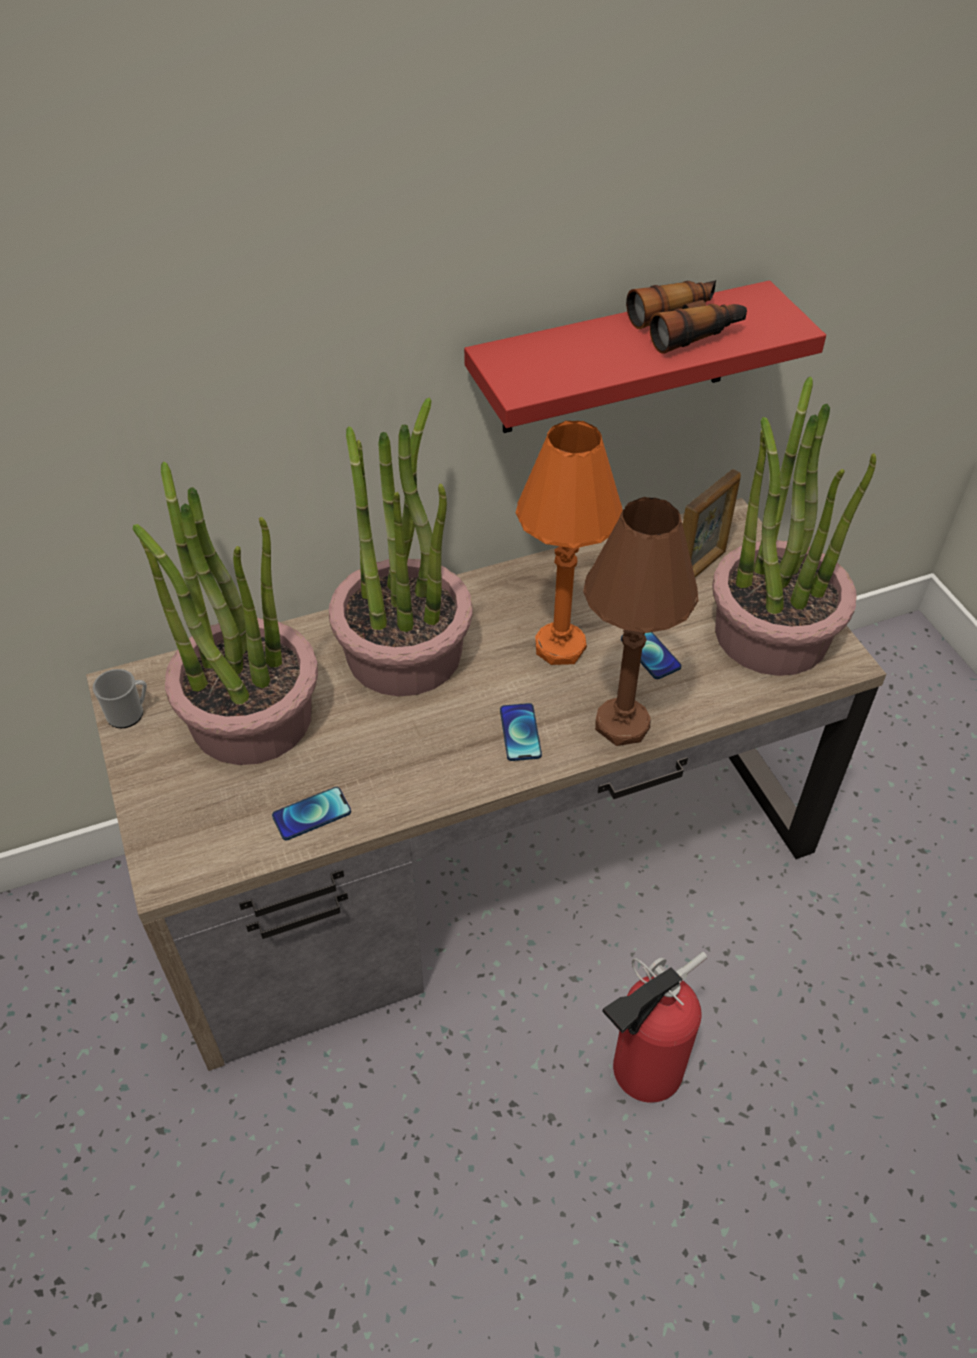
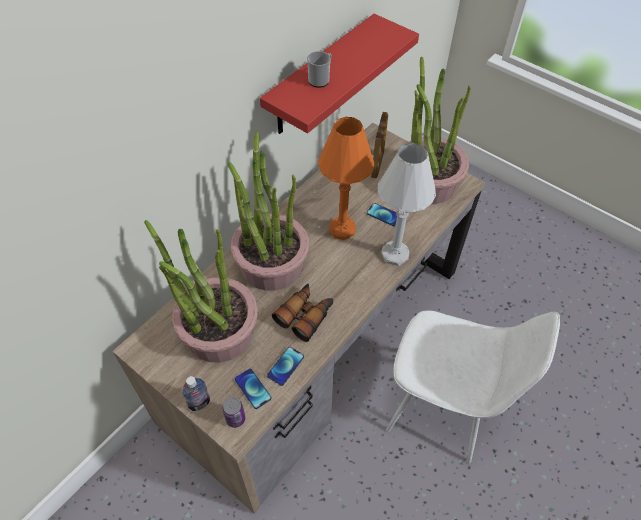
camera: 30 degrees left, 5 degrees up
(129, 713) = (153, 360): mug -> mug (320, 80)
(147, 806) = (200, 403): none -> bottle
(181, 854) = (235, 418): none -> can
(520, 733) = (353, 279): phone -> phone (253, 389)
(621, 724) = (394, 254): brown table lamp -> white table lamp
(641, 1073) = (444, 405): fire extinguisher -> white chair
(686, 327) = (356, 50): binoculars -> binoculars (305, 315)

